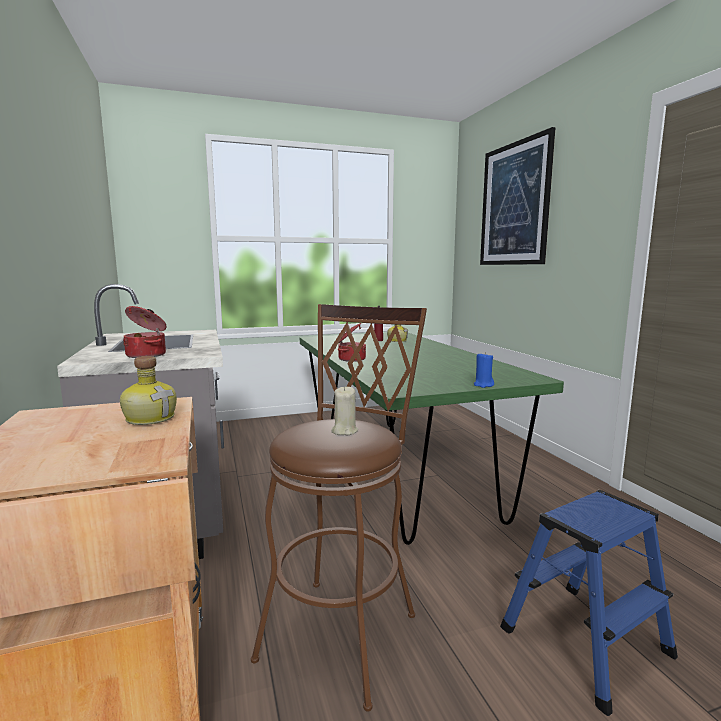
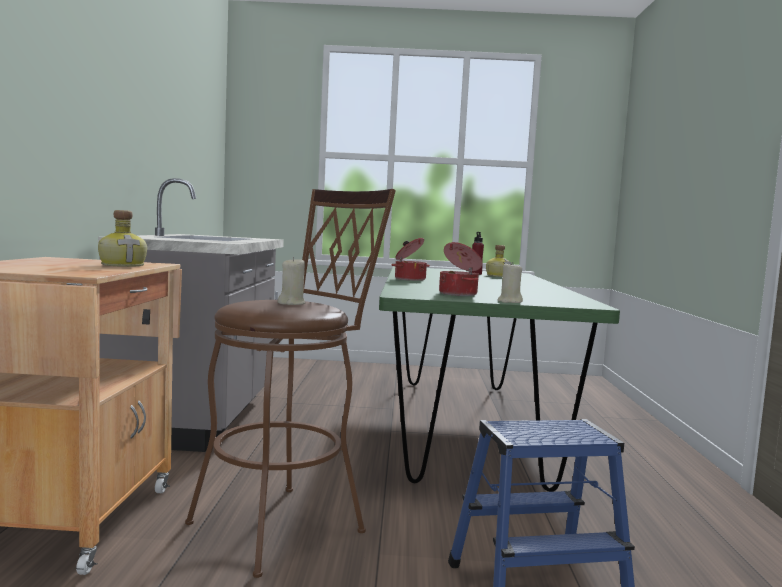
camera: 20 degrees right, 5 degrees down
(147, 355) = (179, 239): cooking pot -> cooking pot (459, 294)
(483, 385) = (509, 302): blue candle -> beige candle
(514, 204) = (675, 114): picture -> none

